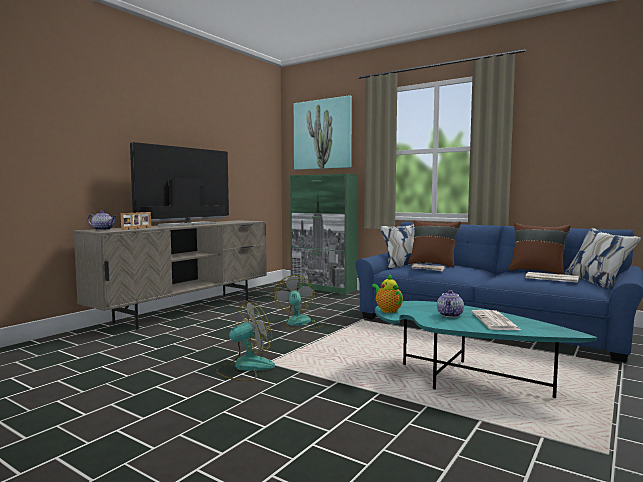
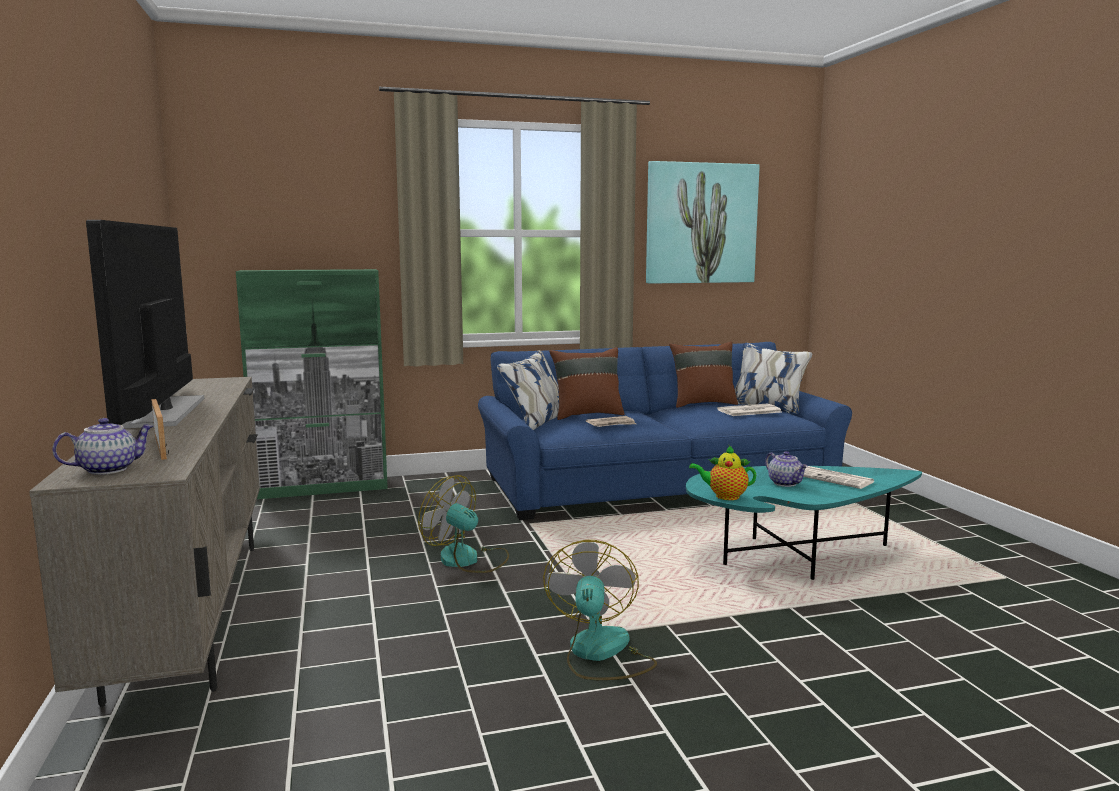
camera: 50 degrees left, 5 degrees up
(323, 134) = (287, 187): picture -> picture (700, 223)

